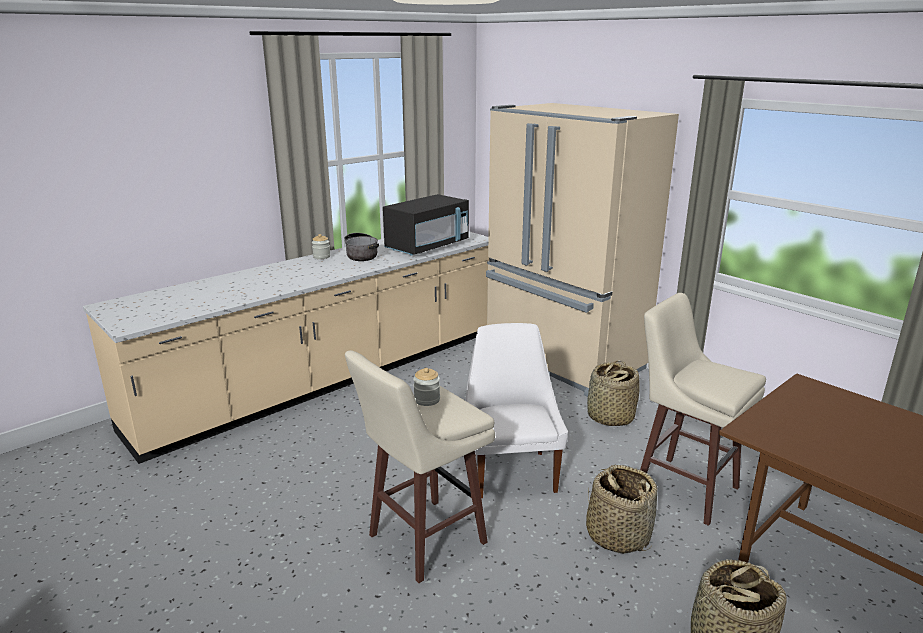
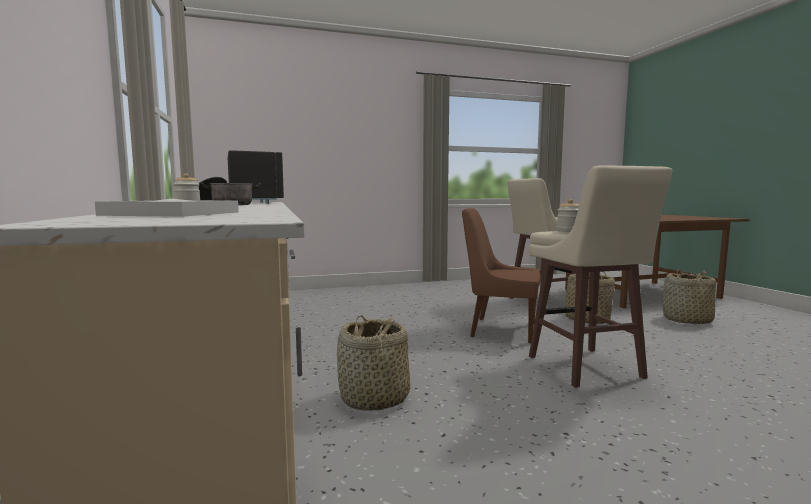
camera: 65 degrees left, 15 degrees down
(187, 294) = (170, 214): none -> white tray
(511, 472) = (500, 329): white chair -> brown chair
(562, 360) = (357, 294): beige fridge -> none
(610, 417) = (449, 299): basket -> basket (374, 398)

